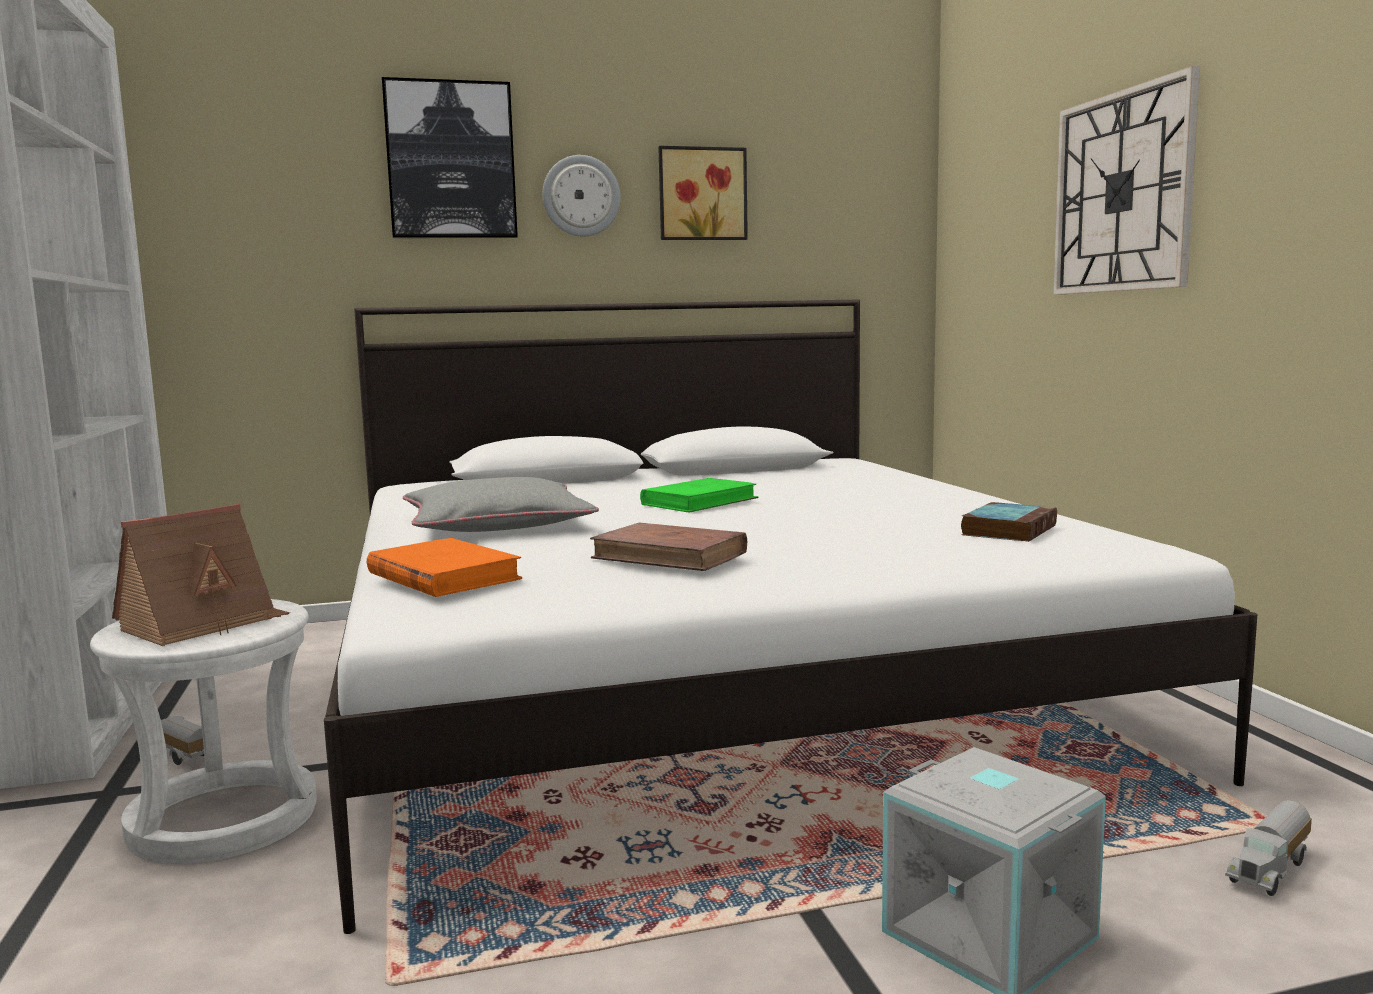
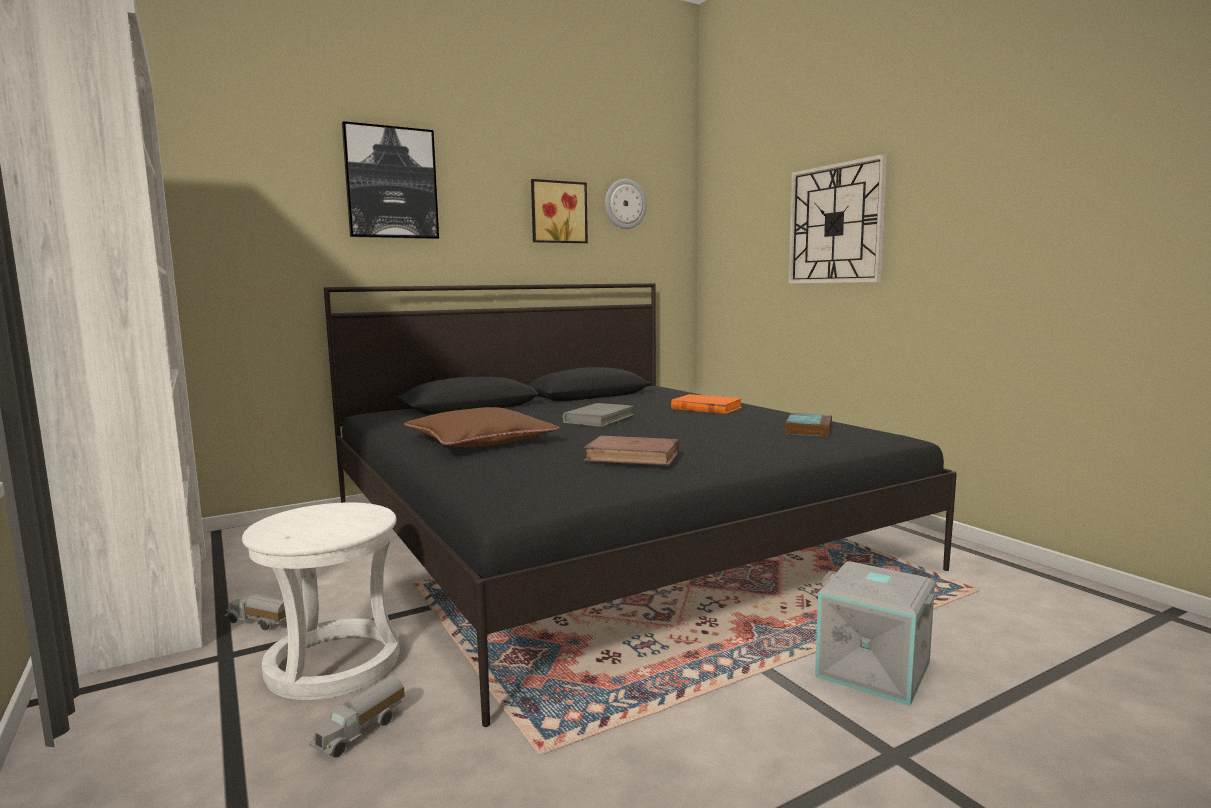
camera: 15 degrees left, 0 degrees up
(203, 623) = (323, 523): toy house -> none
(443, 576) = (499, 478): orange book -> orange book (706, 408)
(497, 524) = (480, 441): grey pillow -> brown pillow
(581, 196) = (480, 211): wall clock -> wall clock (625, 204)
(700, 502) = (599, 419): green book -> grey book
(705, 681) = (605, 536): white bed -> black bed
(1271, 870) = (990, 615): toy truck -> toy truck (361, 732)

